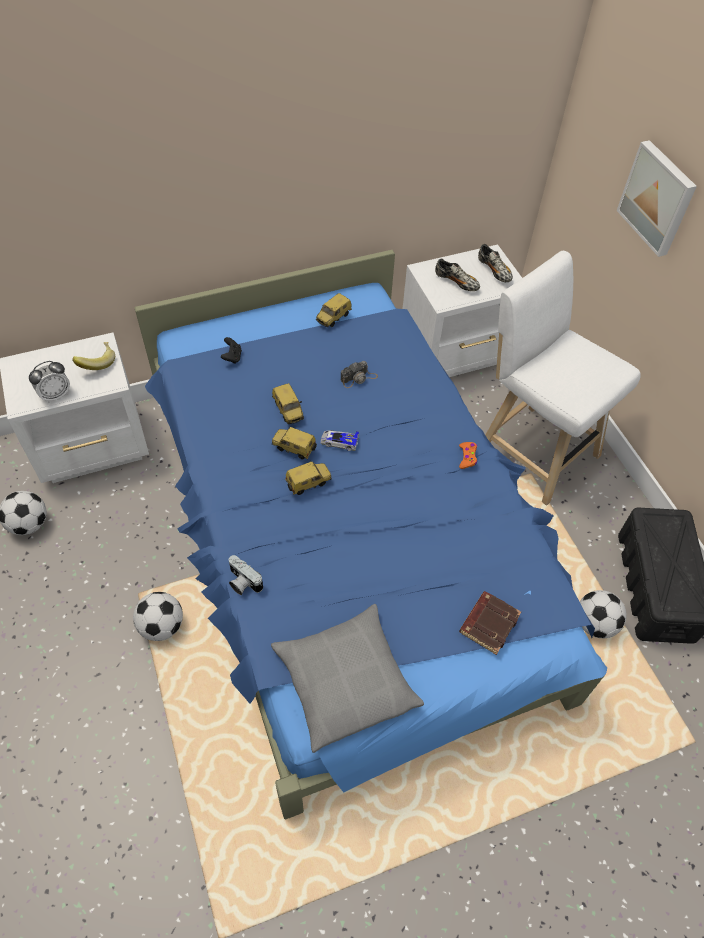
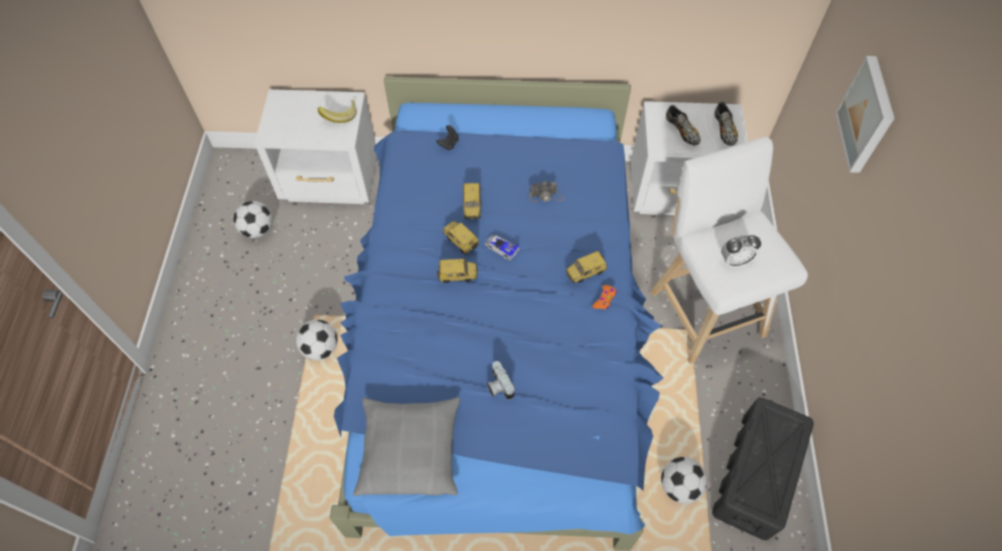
camera: 25 degrees right, 5 degrees up
(56, 395) = (297, 134): alarm clock -> alarm clock (734, 261)
(242, 582) = (367, 340): camera -> camera (498, 386)
(334, 318) = (552, 134): toy car -> toy car (585, 273)
(488, 623) = (548, 450): brown book -> none

